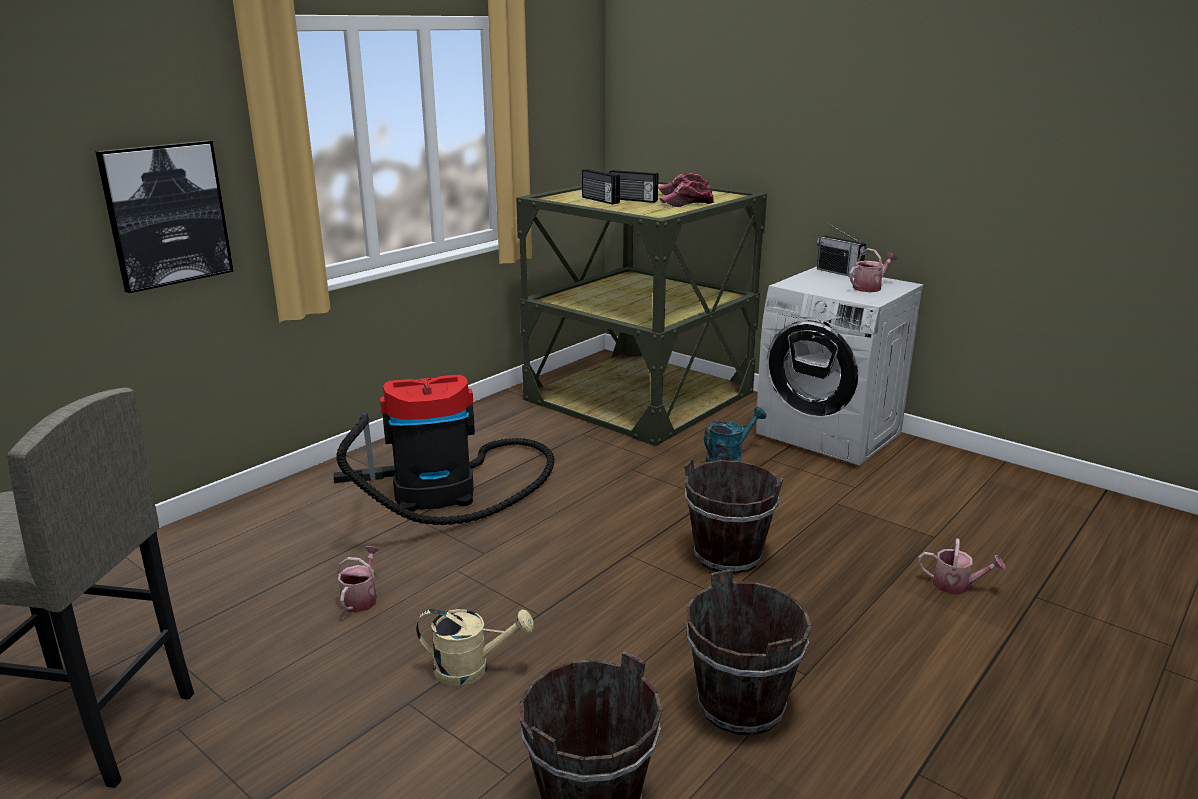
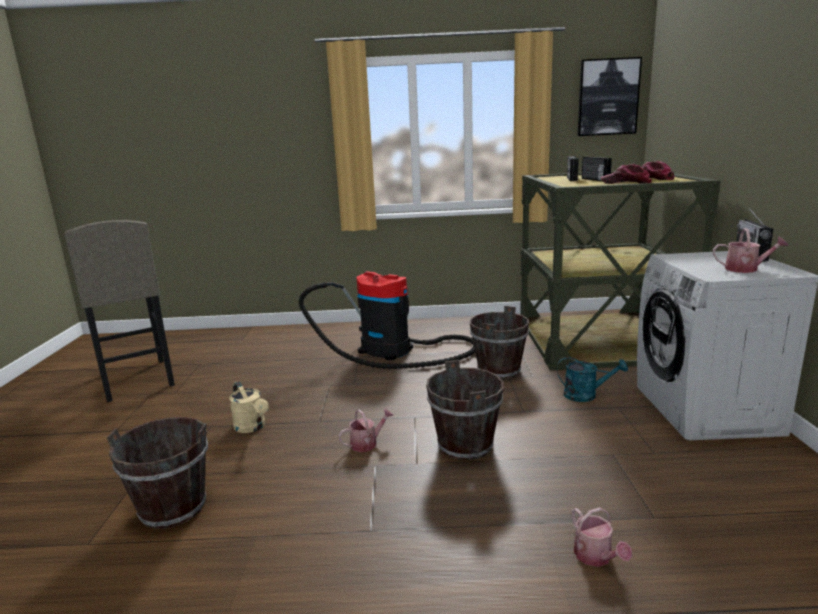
camera: 50 degrees right, 5 degrees down
(166, 214) = (291, 164): picture -> picture (608, 97)
(361, 598) = (277, 379): watering can -> watering can (367, 443)
(740, 705) = (307, 519): brown bucket -> brown bucket (498, 370)

